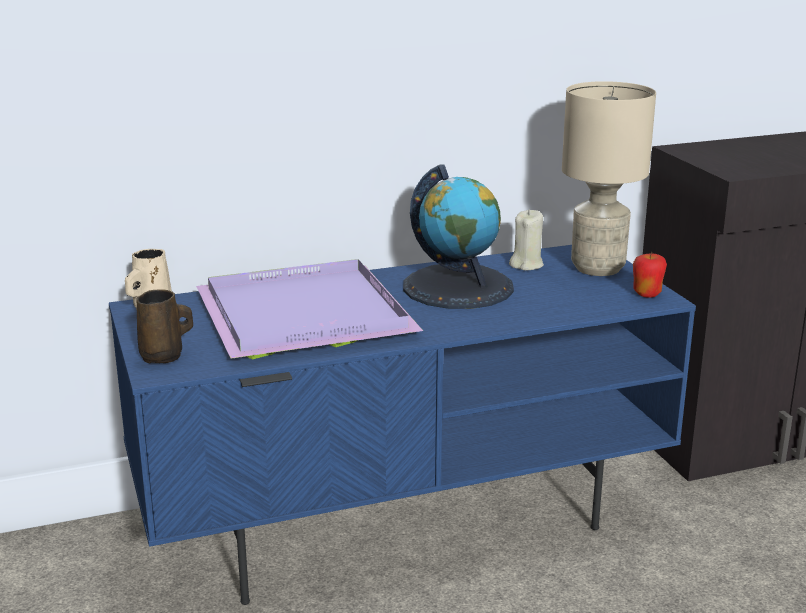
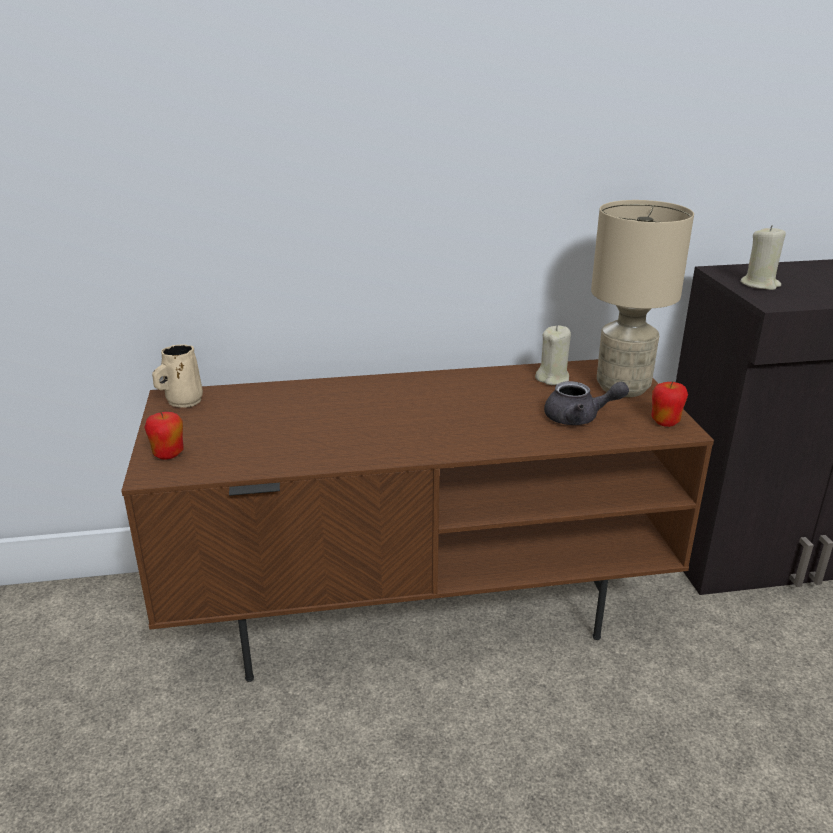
camera: 10 degrees right, 5 degrees up
(164, 356) = (168, 455): brown mug -> apple
(302, 317) = (315, 421): purple tray -> none
(403, 517) = (418, 603): blue tv stand -> brown tv stand
(458, 287) = (477, 398): globe -> none
(564, 296) = (579, 418): none -> grey teapot
(718, 158) = (760, 284): none -> beige candle

